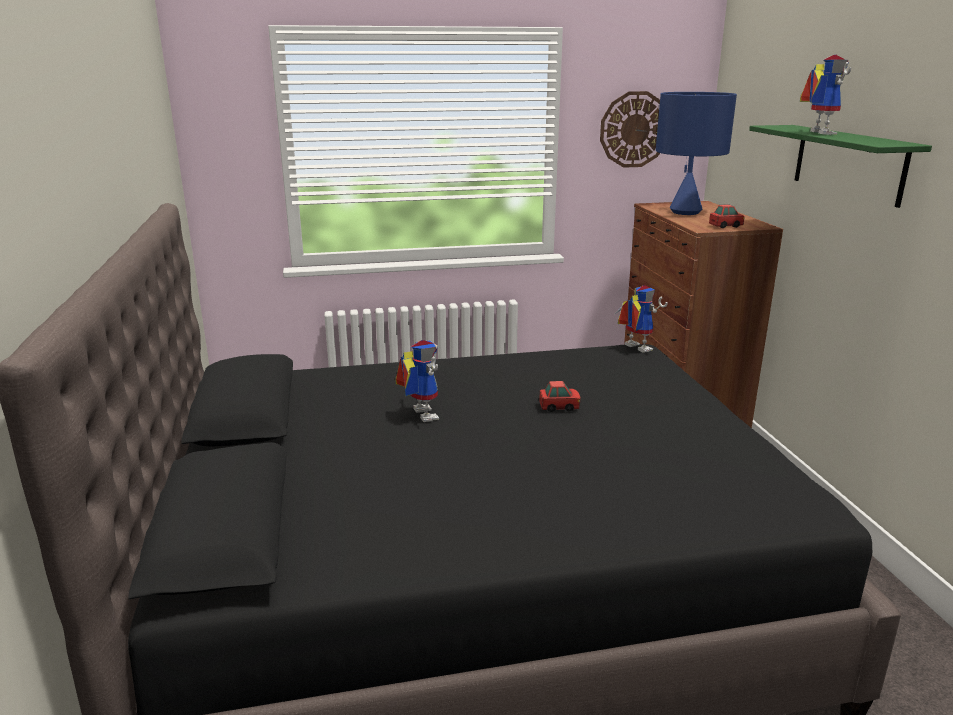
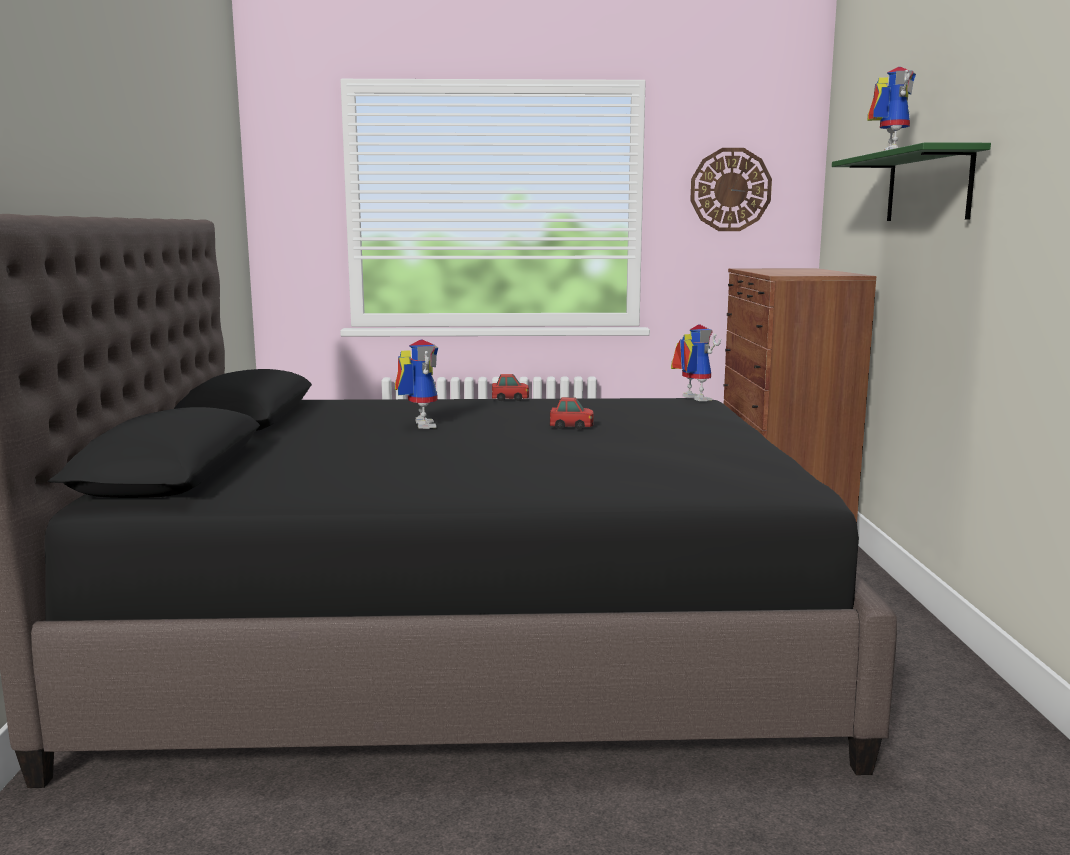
camera: 10 degrees right, 10 degrees down
(685, 212) = (777, 270): blue table lamp -> none
(726, 226) = (811, 274): toy car -> toy car (510, 399)

